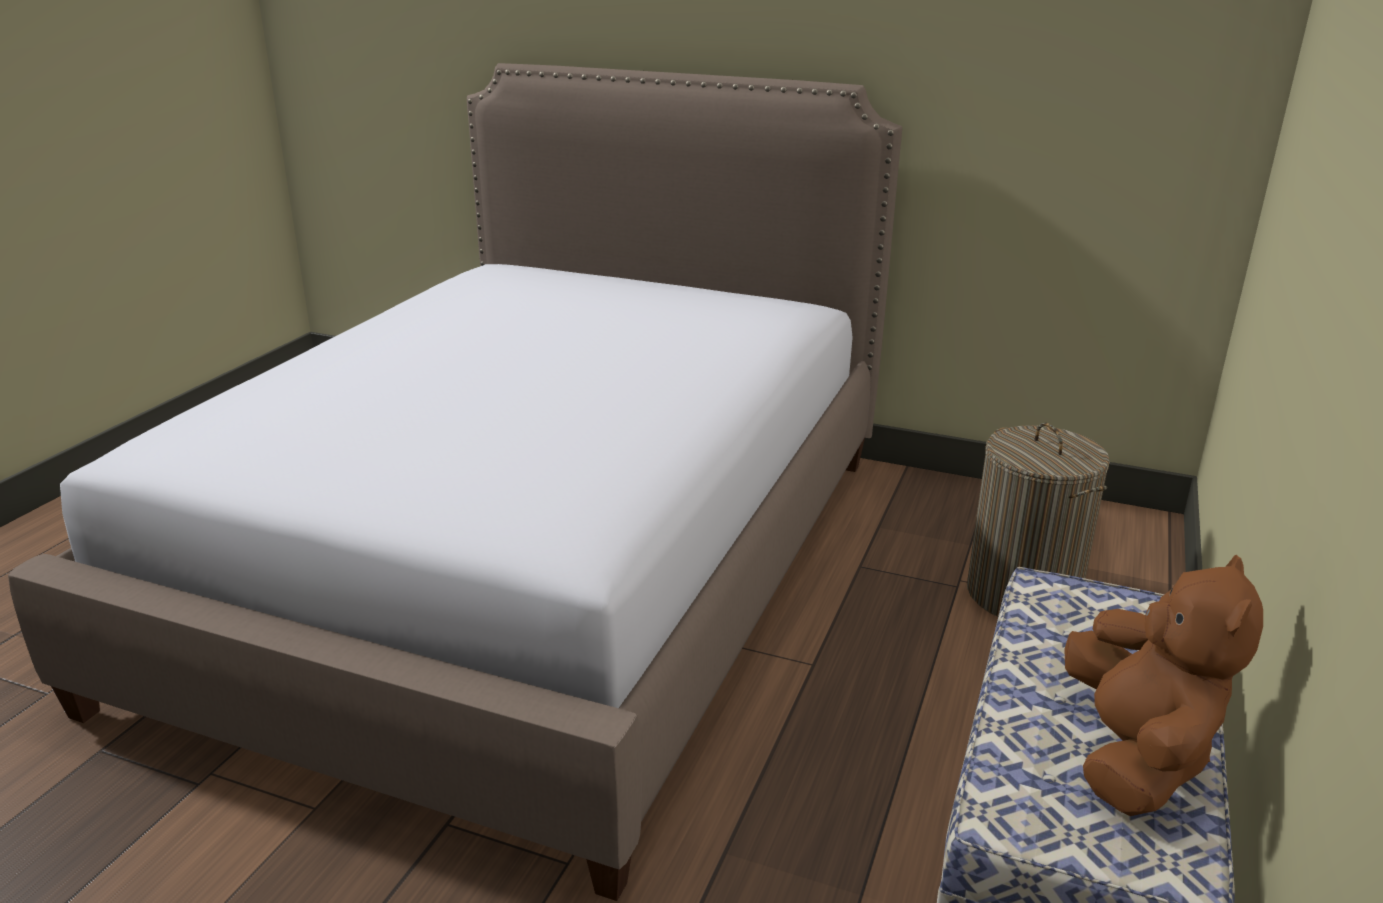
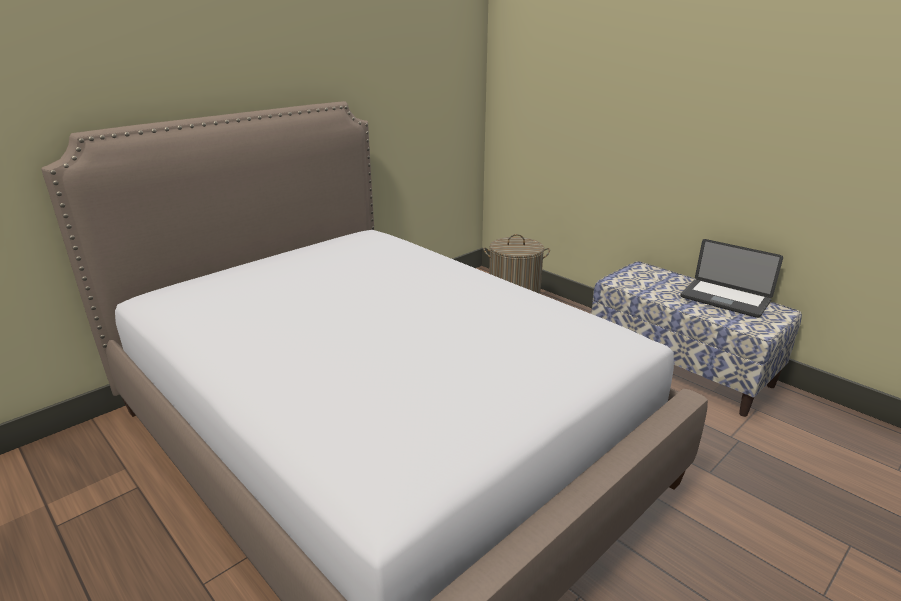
camera: 65 degrees left, 0 degrees up
(1135, 756) = (724, 299): brown plush toy -> laptop

